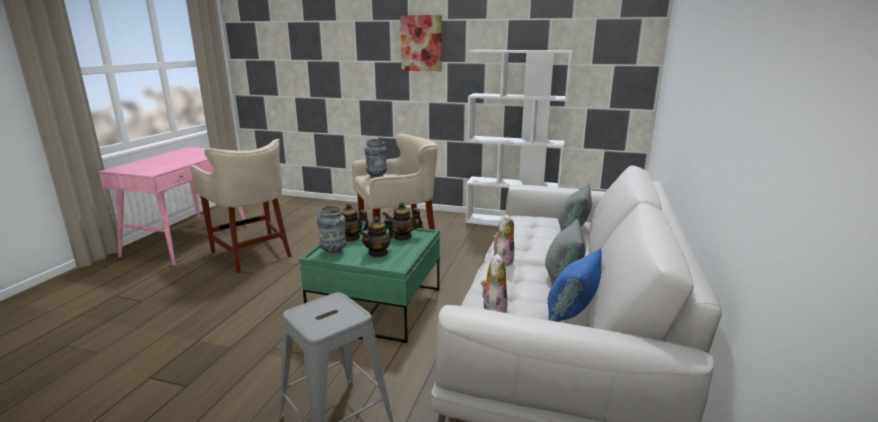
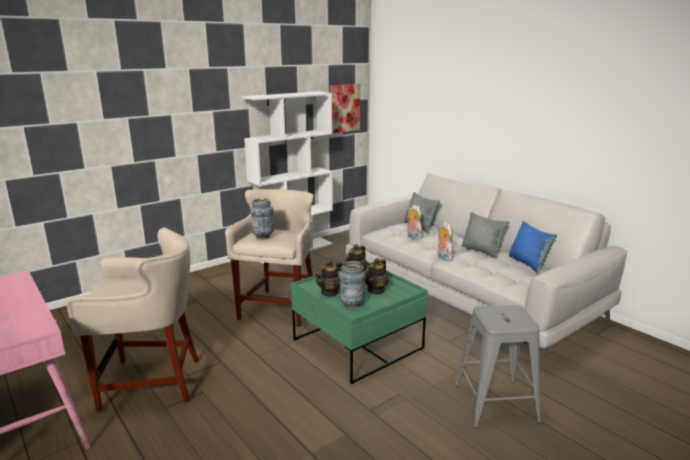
camera: 55 degrees left, 0 degrees up
(378, 253) = (376, 290): teapot -> teapot turned 45 degrees clockwise
(421, 43) = (185, 93): picture -> picture (344, 108)
(493, 309) = (506, 279): plush toy -> plush toy (413, 237)

